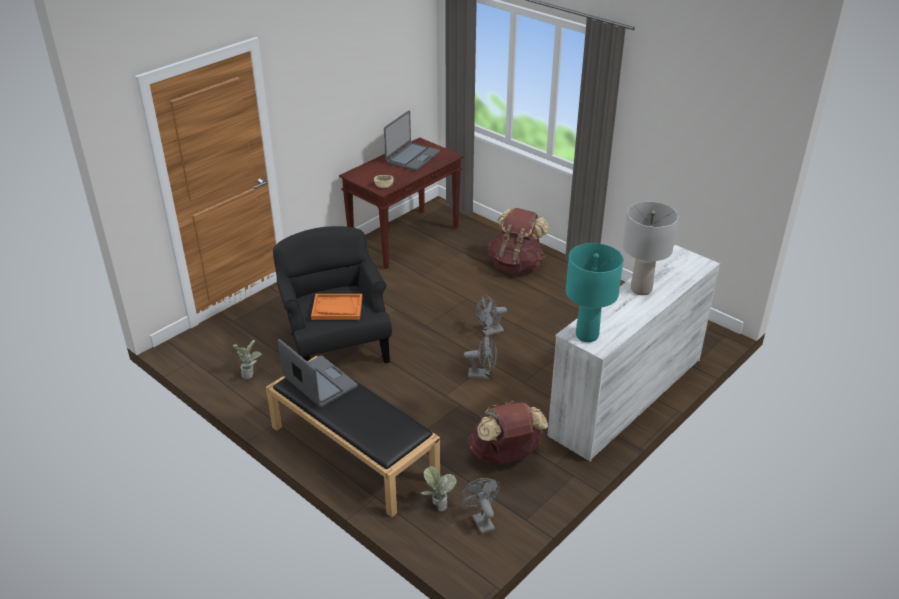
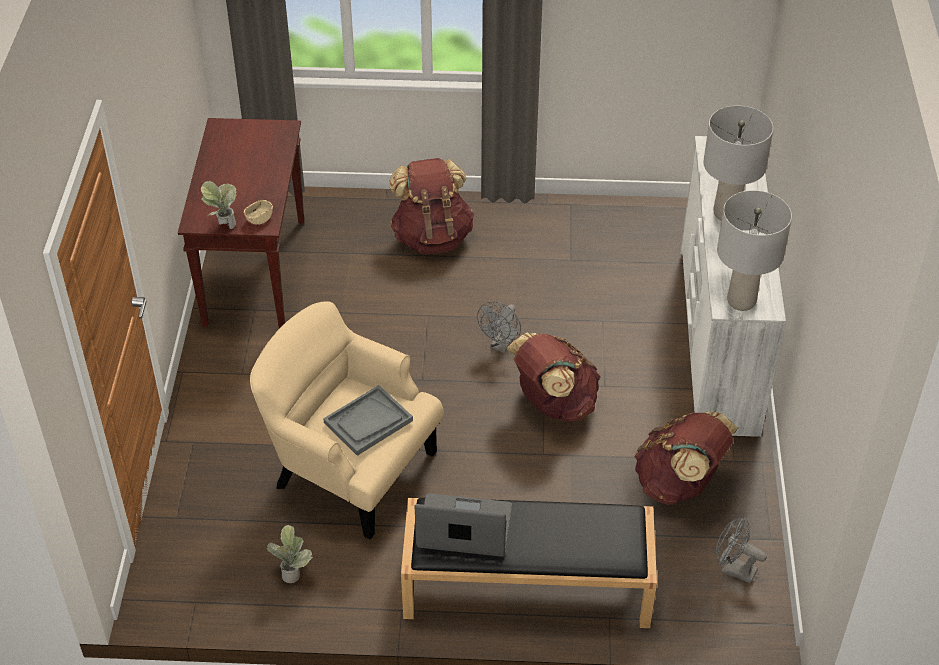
camera: 40 degrees left, 10 degrees up
(336, 346) = (351, 470): black armchair -> beige armchair
(337, 308) = (368, 422): orange tray -> grey tray
(412, 157) = (239, 155): laptop -> none
(437, 504) = (675, 582): potted plant -> potted plant (223, 224)
(482, 375) = (553, 403): grey fan -> brown backpack
(587, 335) = (742, 301): turquoise table lamp -> grey table lamp

